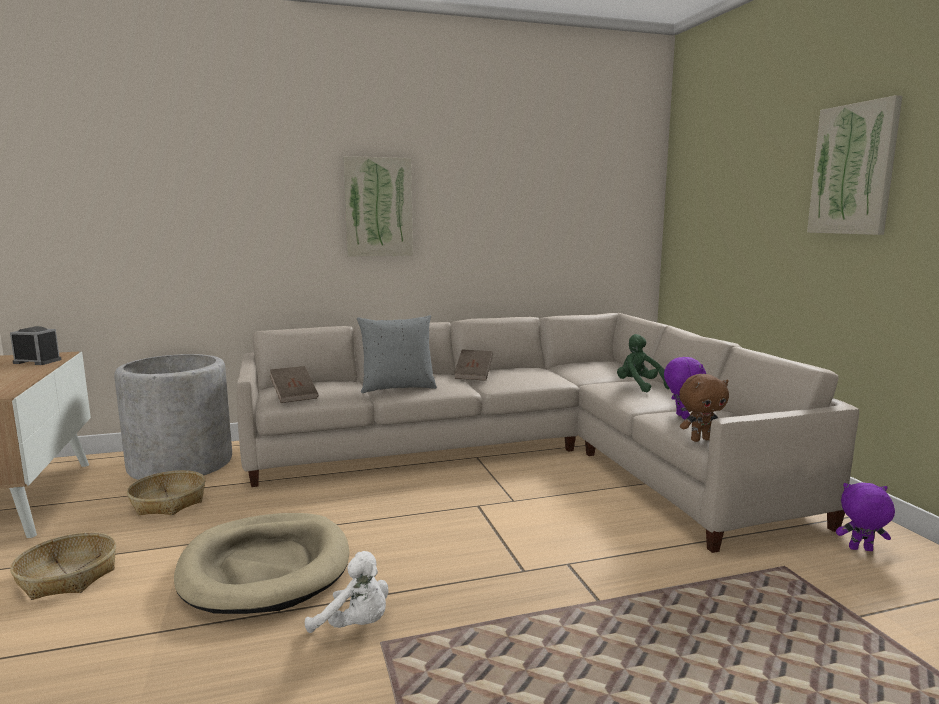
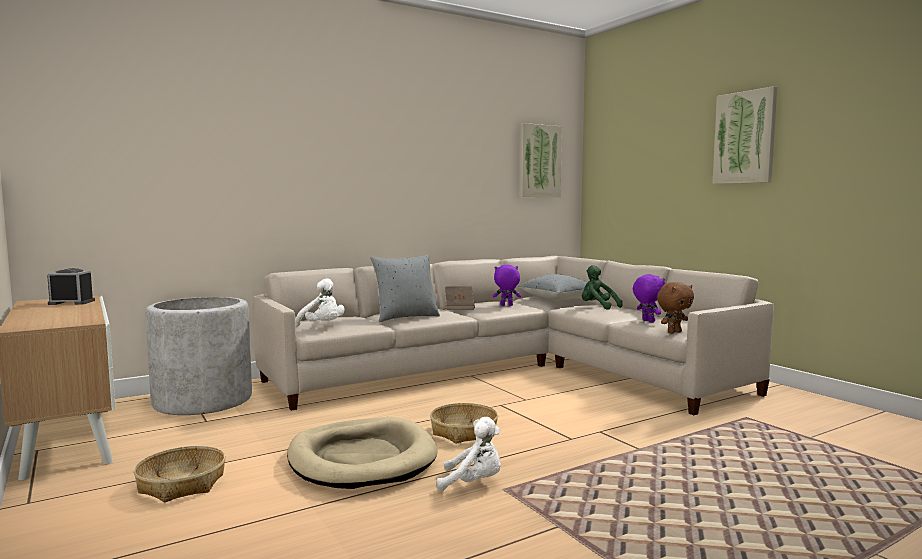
camera: 15 degrees left, 5 degrees down
(168, 502) = (222, 427): basket -> basket (463, 432)
(294, 396) = (322, 326): brown book -> white plush toy
(378, 207) = (368, 165): picture -> picture (539, 161)
(601, 370) = (556, 299): none -> grey pillow
(860, 550) = (786, 404): purple plush toy -> purple plush toy (506, 305)

